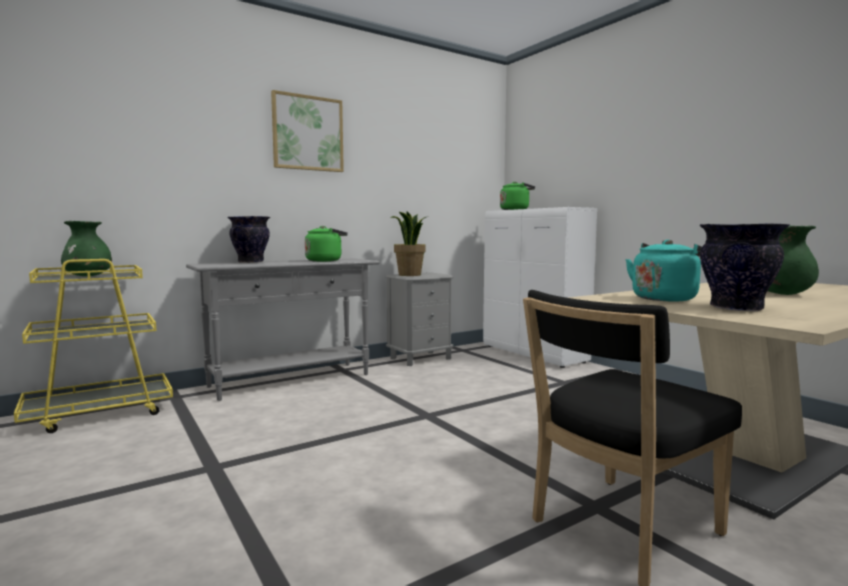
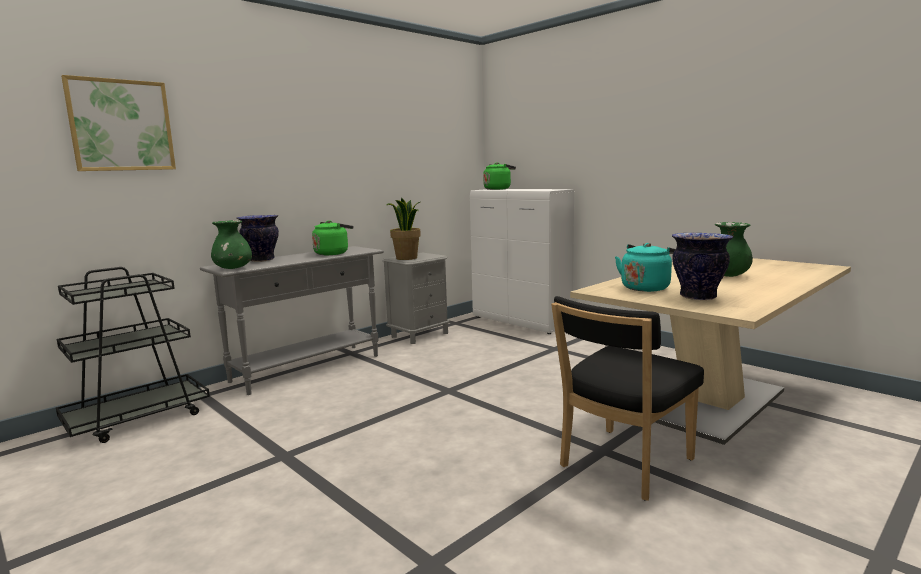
camera: 10 degrees left, 5 degrees up
(88, 276) = (117, 290): green vase -> green vase (233, 268)
(100, 413) = (138, 418): yellow cart -> black cart
(307, 133) = (303, 127): picture -> picture (121, 125)

